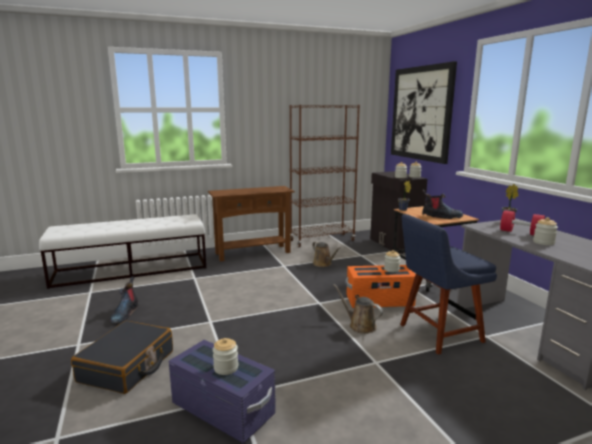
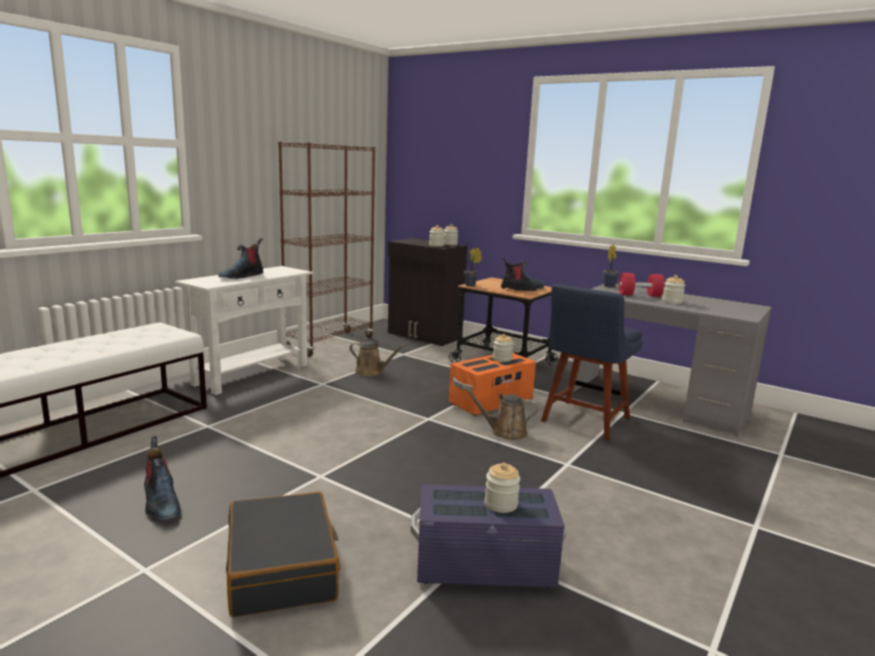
camera: 35 degrees left, 0 degrees up
(246, 190) = (241, 276): none -> boot
(253, 253) = (252, 374): brown console table -> white console table
(421, 113) = (448, 162): picture -> none

